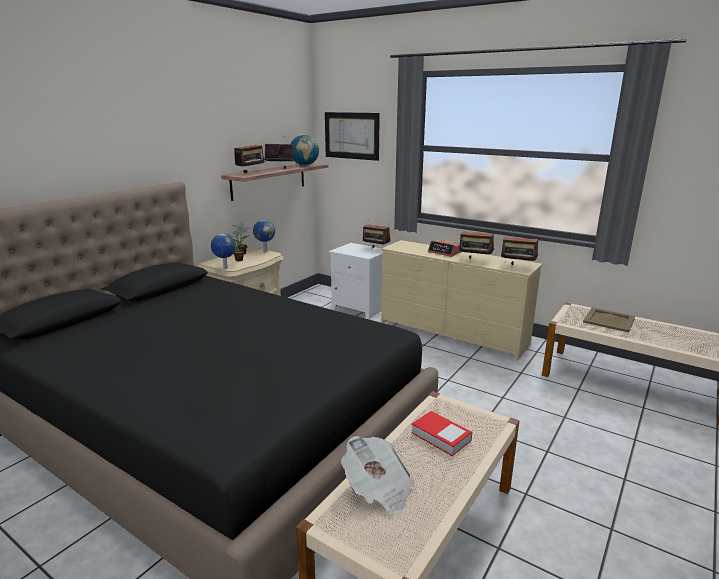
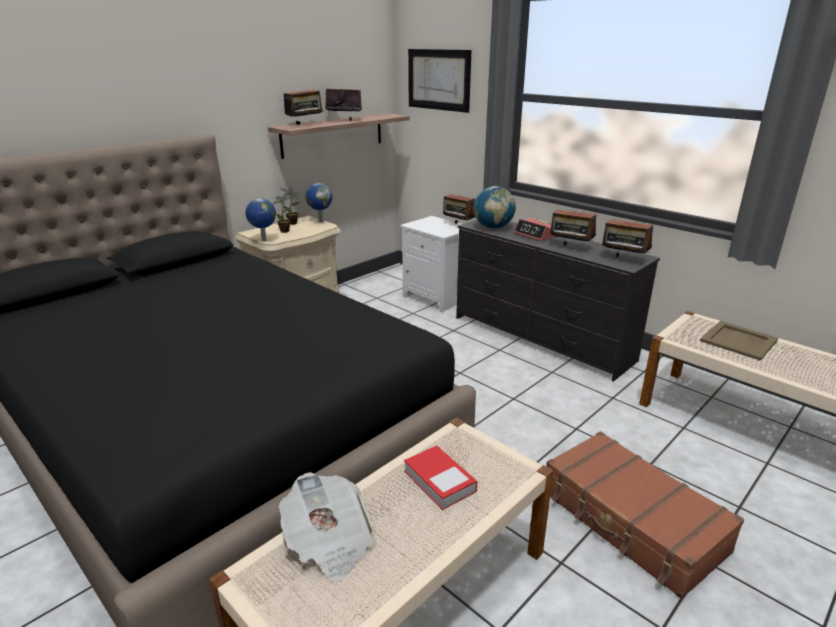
camera: 10 degrees right, 5 degrees up
(304, 165) = (378, 117): globe -> globe (493, 227)
(452, 333) = (540, 338): beige dresser -> black dresser
(565, 459) = (631, 522): none -> brown suitcase

